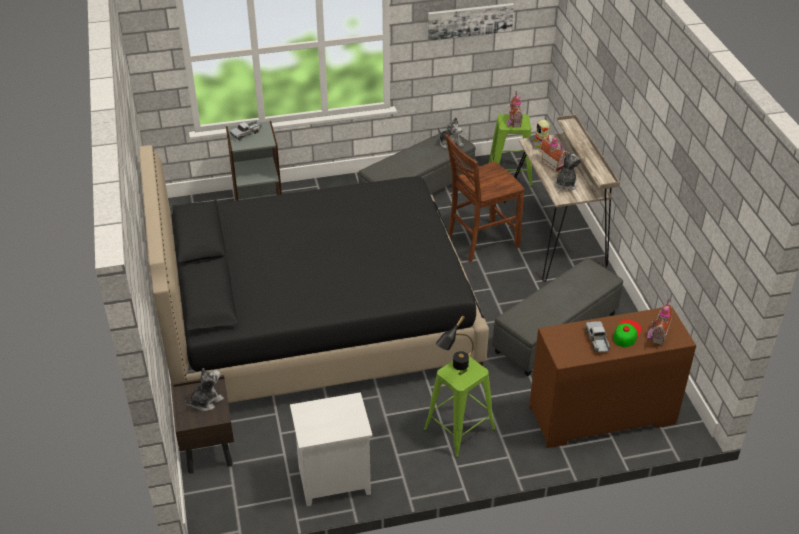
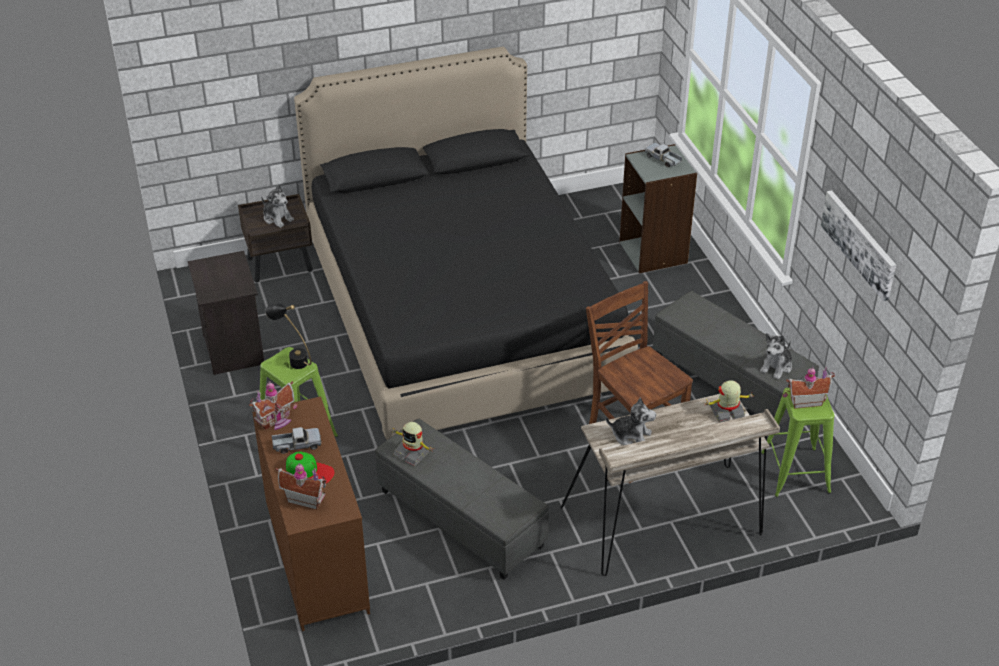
camera: 85 degrees right, 0 degrees up
(333, 481) = (231, 348): white nightstand -> black nightstand
(537, 321) = (412, 453): none -> toy robot
(553, 164) = (677, 424): toy house -> toy house (276, 421)

